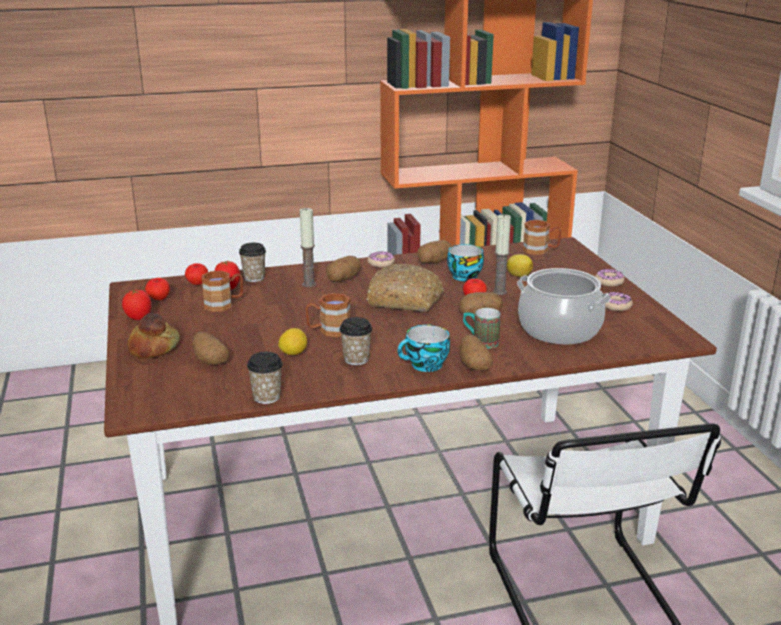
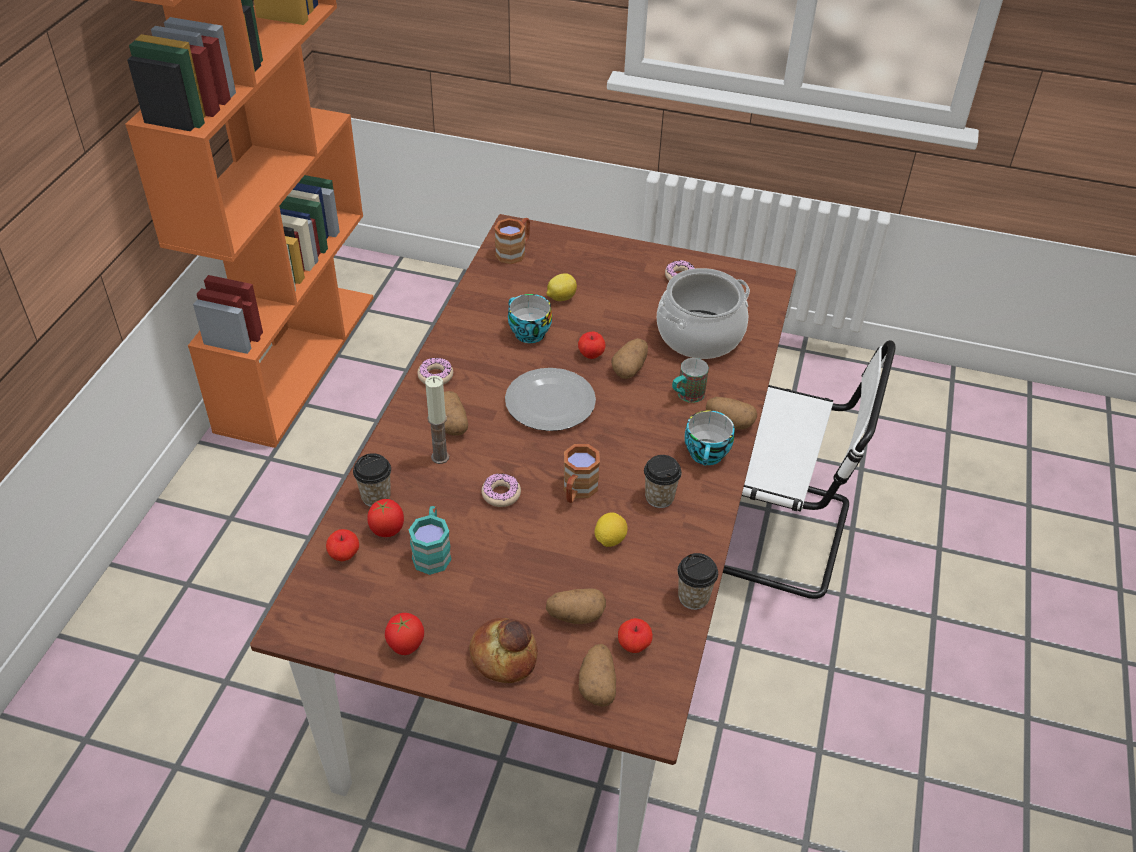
camera: 60 degrees left, 20 degrees up
(159, 299) = (359, 608): apple -> apple (633, 645)
(224, 304) = (432, 551): brown mug -> turquoise mug
(405, 300) = (550, 401): bread -> plate
(434, 262) = (470, 336): potato -> potato (597, 684)
(499, 292) = (588, 329): candle -> none
(609, 282) = (627, 252): donut -> donut (501, 494)

